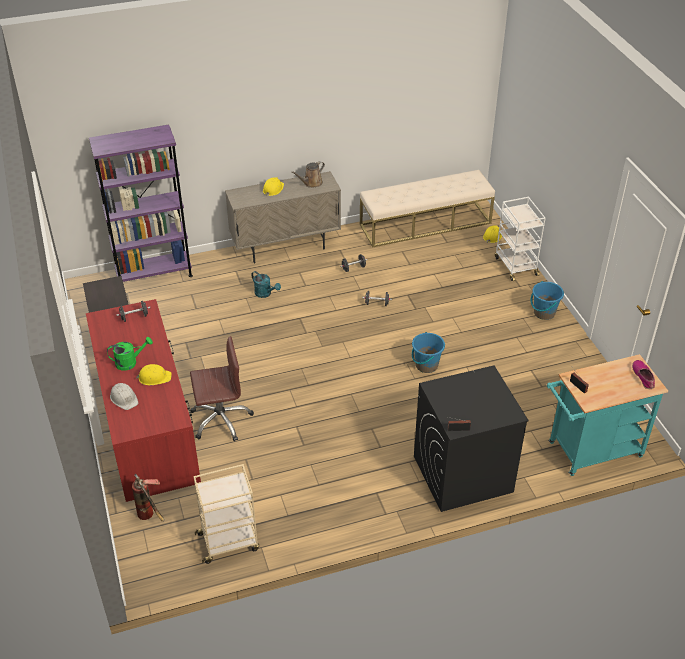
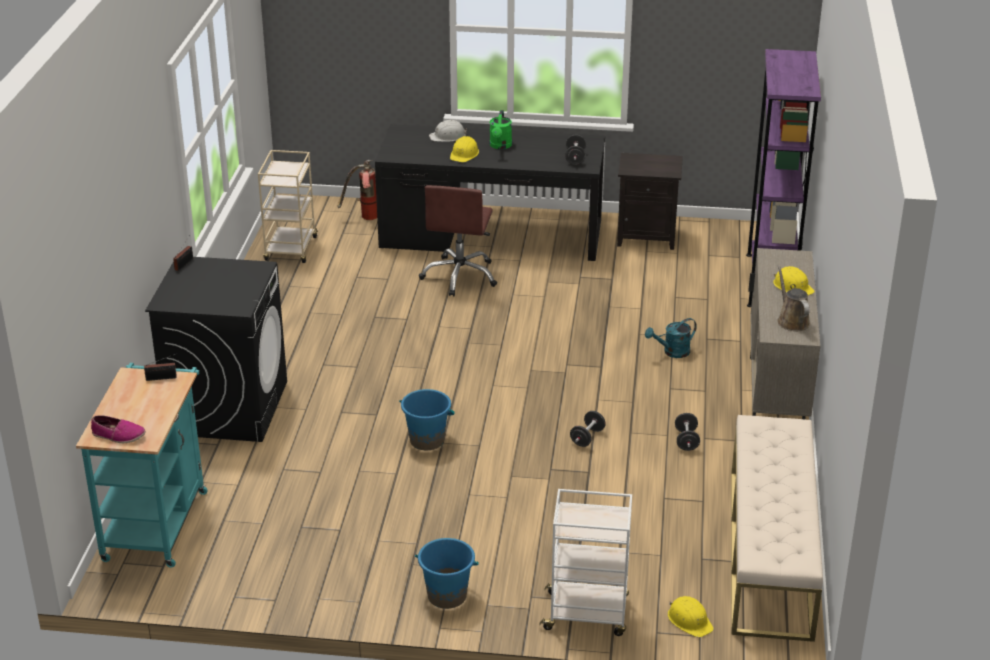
camera: 115 degrees right, 10 degrees down
(147, 424) = (491, 235): red desk -> black desk

